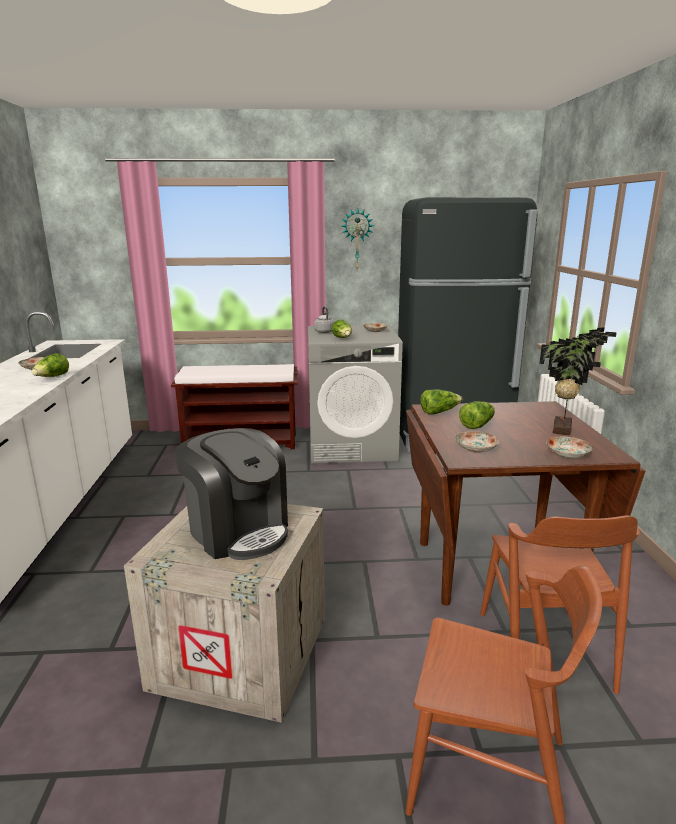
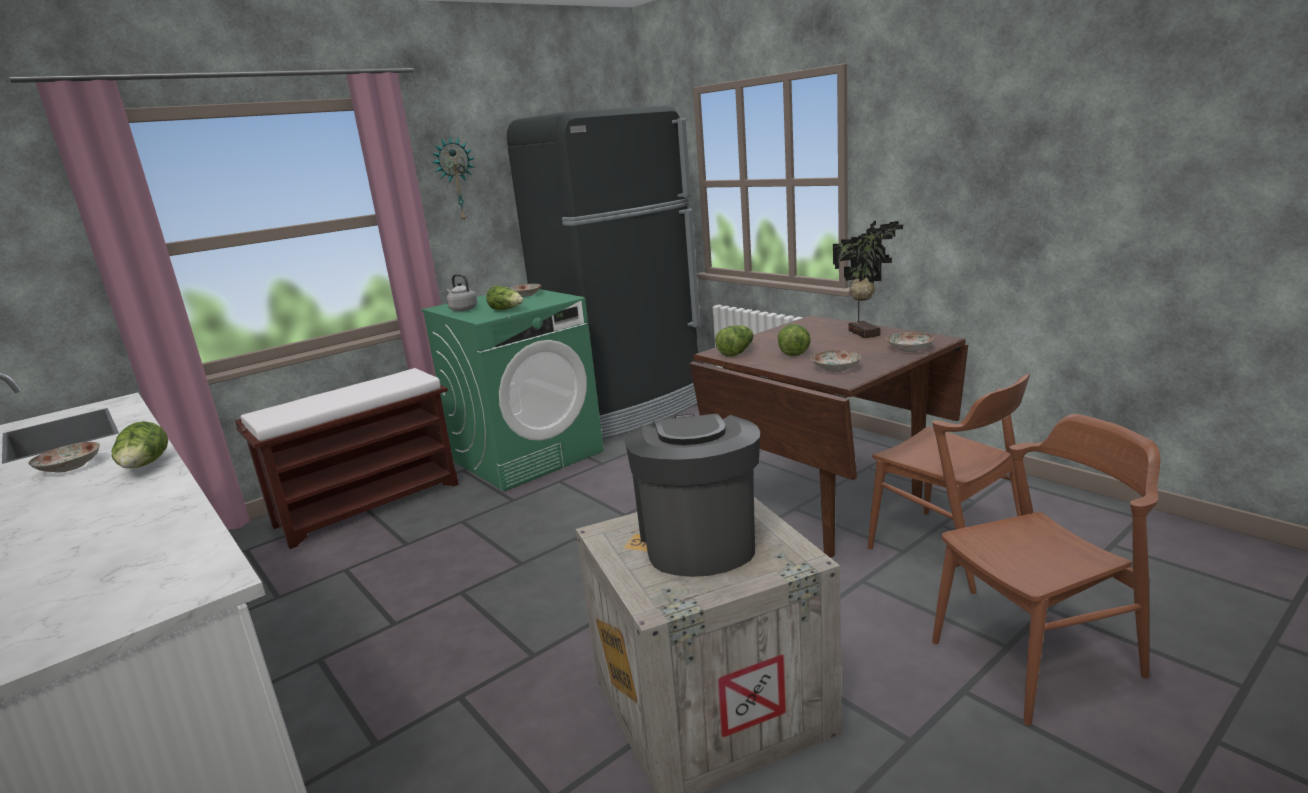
camera: 35 degrees left, 0 degrees up
(238, 531) = (698, 540): coffee machine -> coffee machine turned 105 degrees counterclockwise
(352, 446) = (528, 456): grey washing machine -> green washing machine

